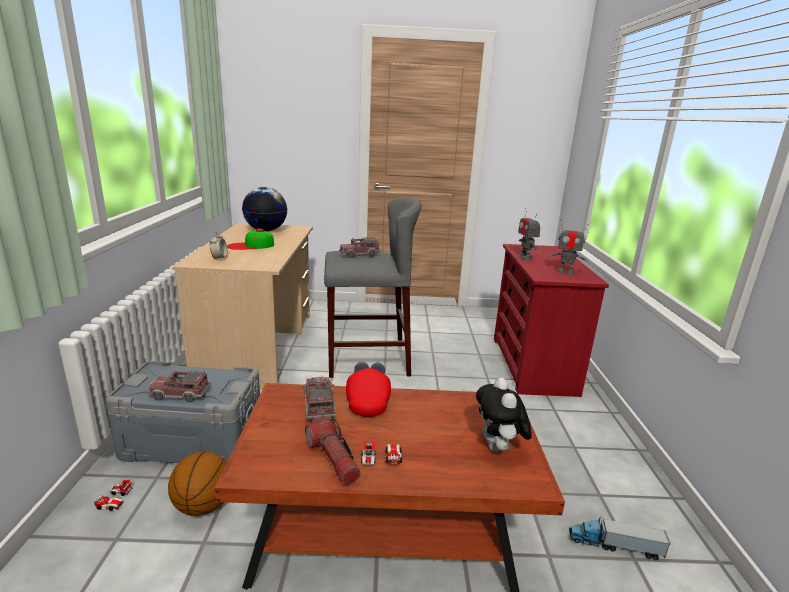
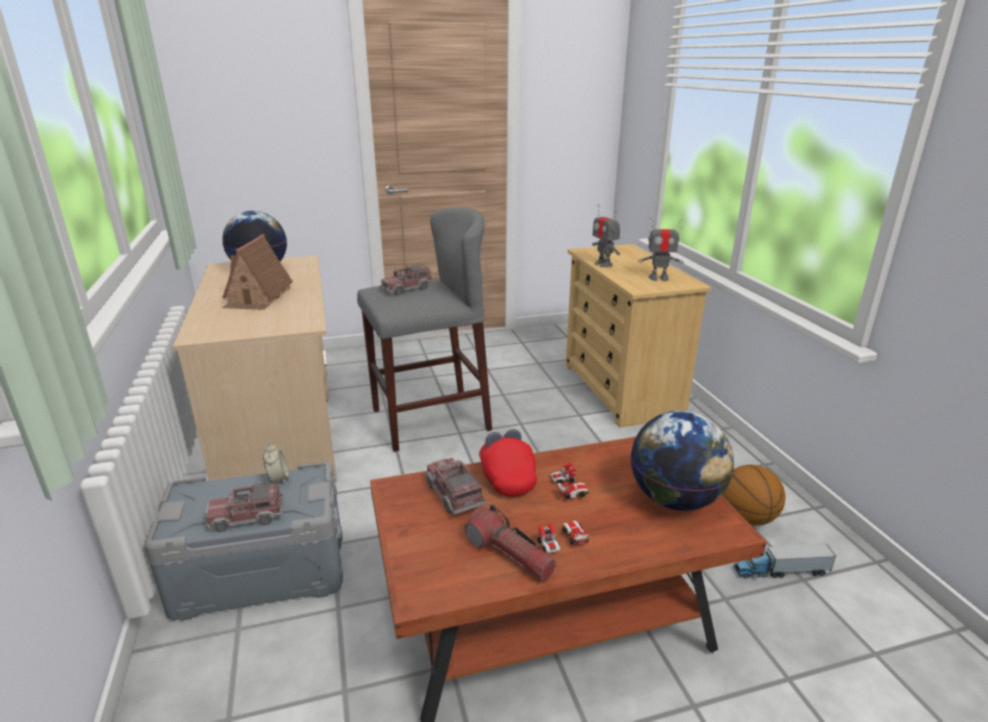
camera: 15 degrees left, 5 degrees up
(116, 499) = (198, 671): toy car -> toy car (568, 487)
(204, 506) = (320, 648): basketball -> basketball (747, 518)
(219, 258) = (230, 323): alarm clock -> alarm clock (278, 479)
(251, 245) = (258, 297): cap -> toy house
(498, 448) = (675, 500): plush toy -> globe
(532, 365) = (621, 390): red dresser -> beige dresser

